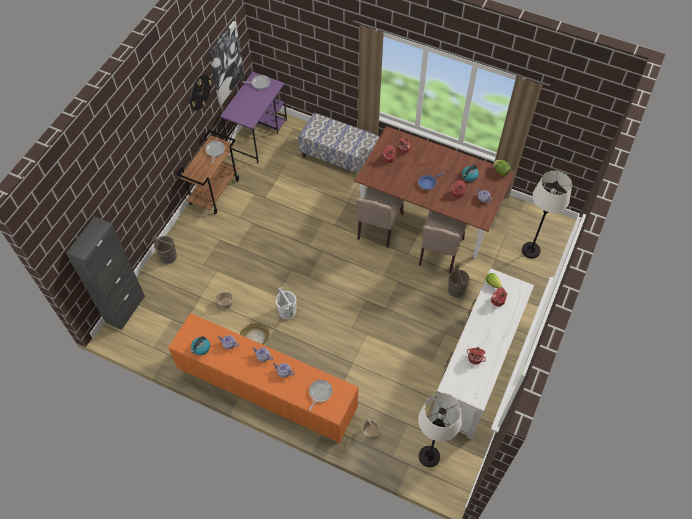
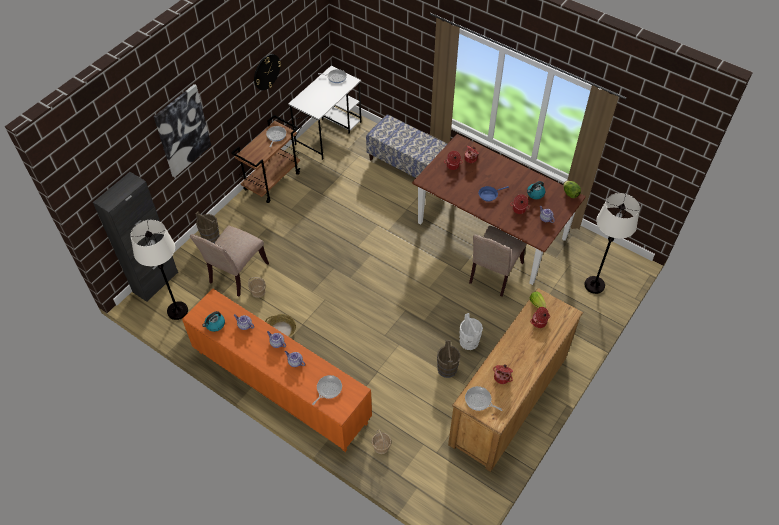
camera: 10 degrees right, 5 degrees down
(225, 63) = (300, 48): picture -> picture (182, 131)
(258, 135) = (328, 132): purple desk -> white desk
(287, 311) = (320, 309): white bucket -> white bucket (469, 342)
(378, 228) = (433, 239): beige chair -> beige chair (236, 274)
(429, 456) = (440, 482): white floor lamp -> white floor lamp (177, 311)
(456, 290) = (504, 314): brown bucket -> brown bucket (447, 369)
(459, 383) = (479, 400): none -> frying pan
(475, 370) = (509, 400): white dresser -> brown dresser

